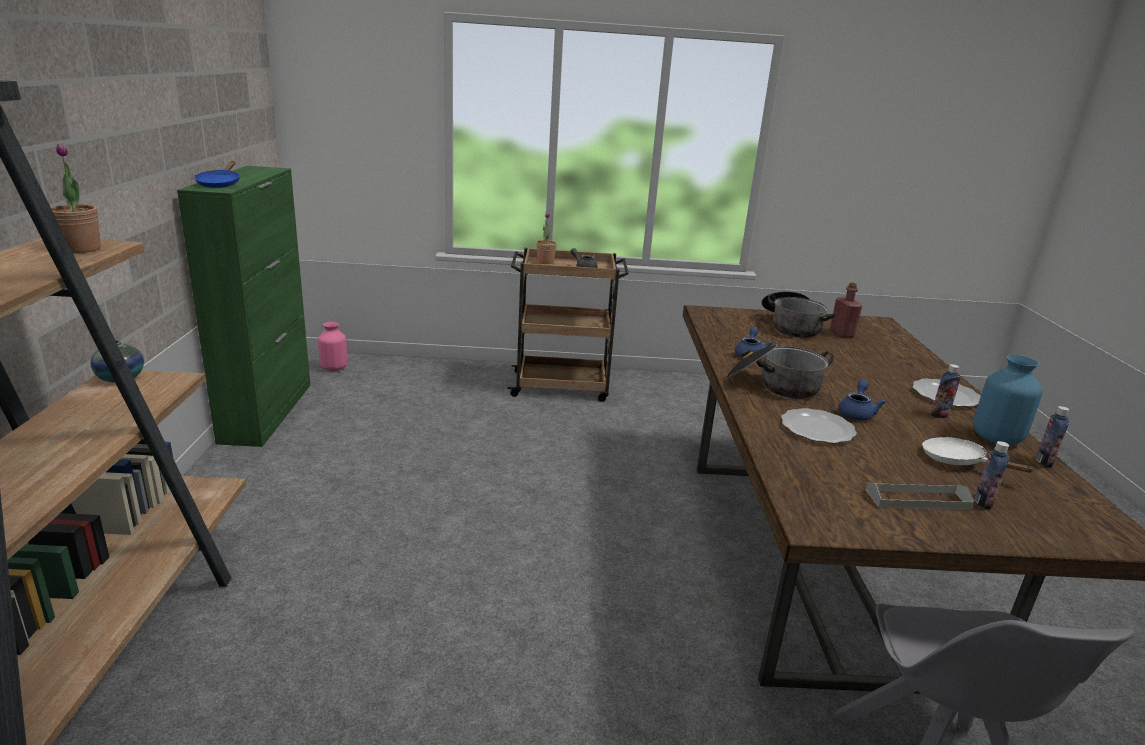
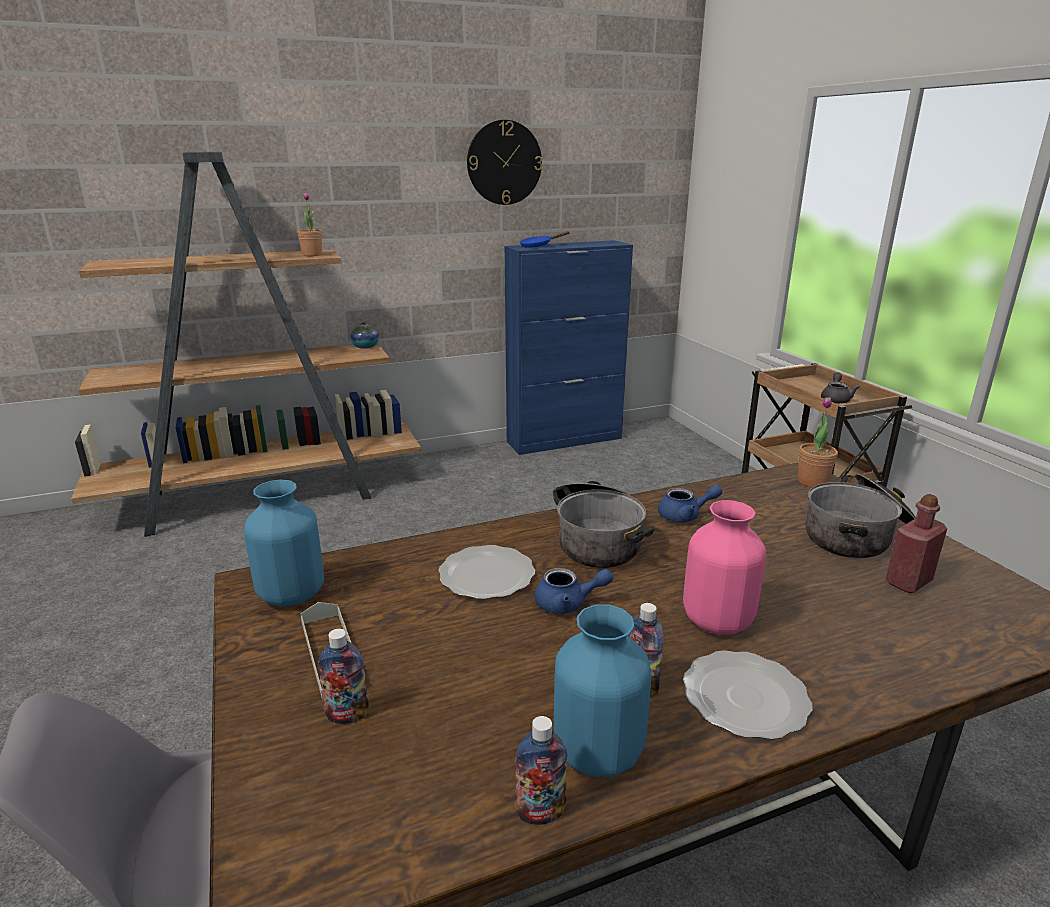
camera: 70 degrees right, 0 degrees up
(157, 76) = (504, 163): none -> wall clock
(267, 412) = (565, 440): green cabinet -> blue cabinet
(333, 368) = (660, 436): pink vase -> pink vase (716, 621)
(545, 262) = (812, 382): potted plant -> potted plant (812, 482)
(835, 507) = (290, 595): none -> blue vase
(958, 461) = (469, 698): white frying pan -> none

